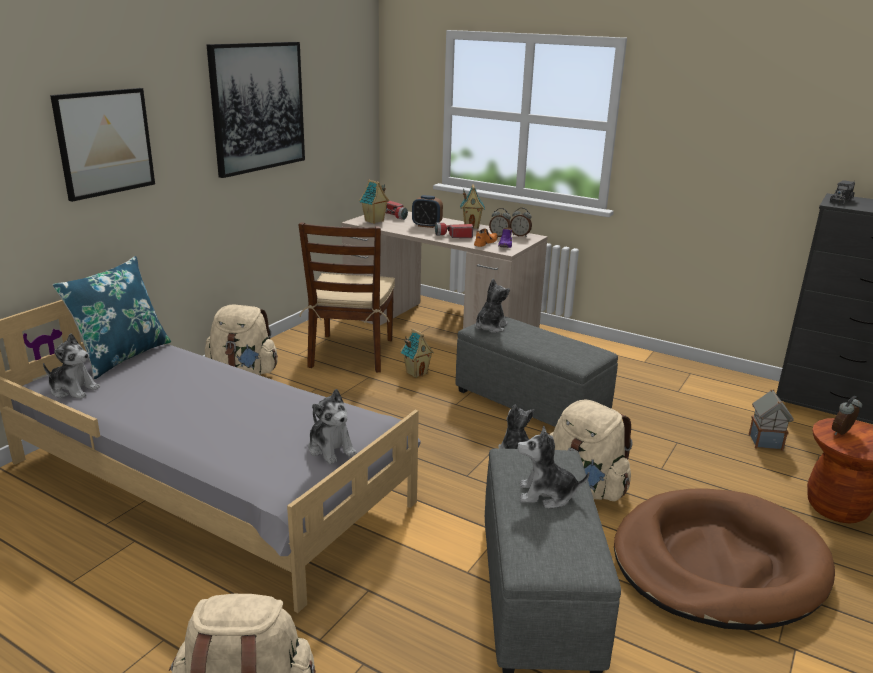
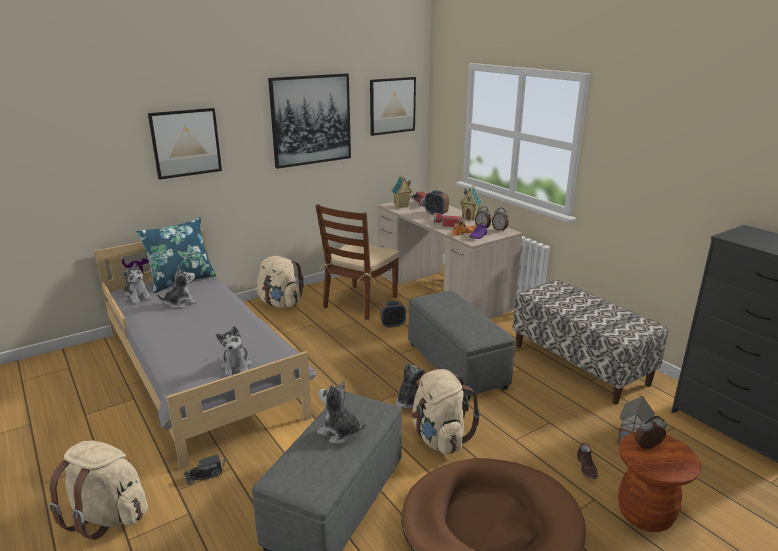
camera: 25 degrees right, 0 degrees up
(344, 88) = (392, 105): none -> picture
(416, 373) = (392, 325): toy house -> alarm clock
(490, 327) = (433, 299): plush toy -> plush toy (180, 303)
(654, 377) = (580, 364): none -> bench
(750, 478) = (587, 467): none -> brown shoe
(840, 200) = (743, 233): toy truck -> toy truck (205, 475)

